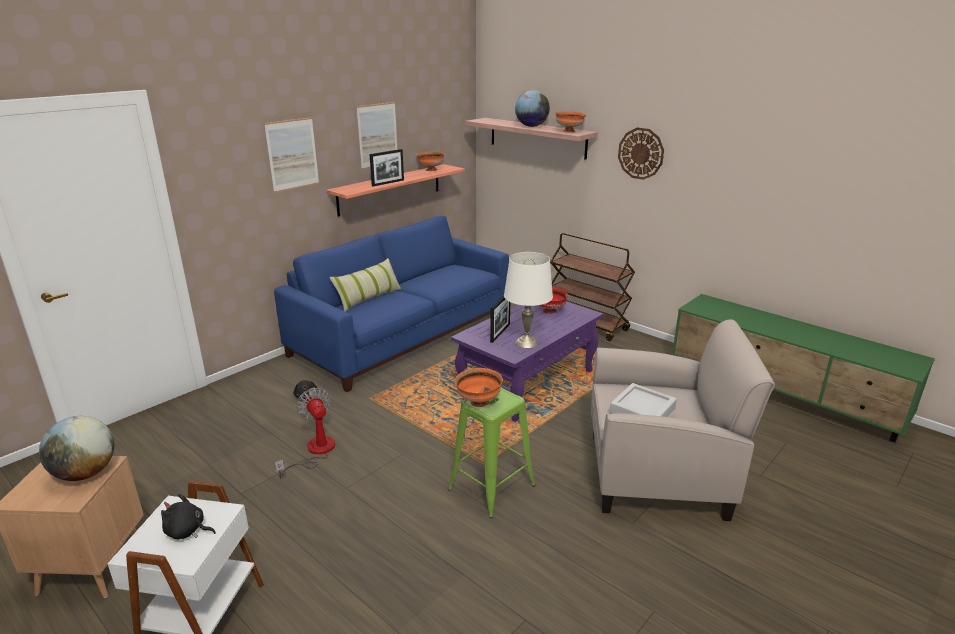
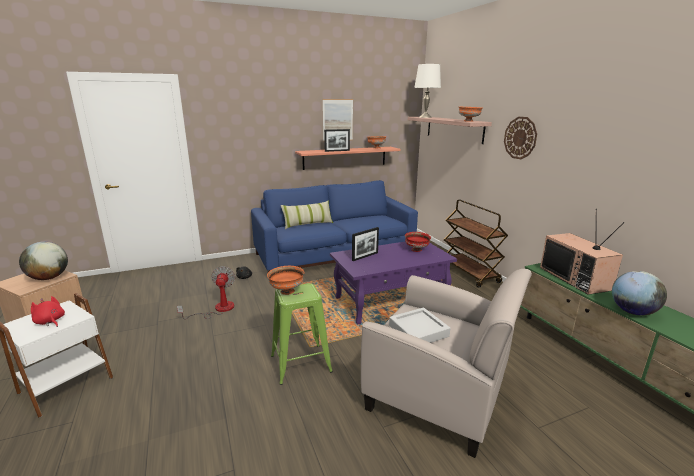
camera: 25 degrees right, 5 degrees down
(187, 531) = (50, 321): black plush toy -> red plush toy
(292, 154) = (272, 125): picture -> none
(526, 342) = (376, 266): white table lamp -> white table lamp (425, 117)
(531, 126) = (447, 119): globe -> globe (632, 312)
(734, 314) = (576, 278): none -> television

